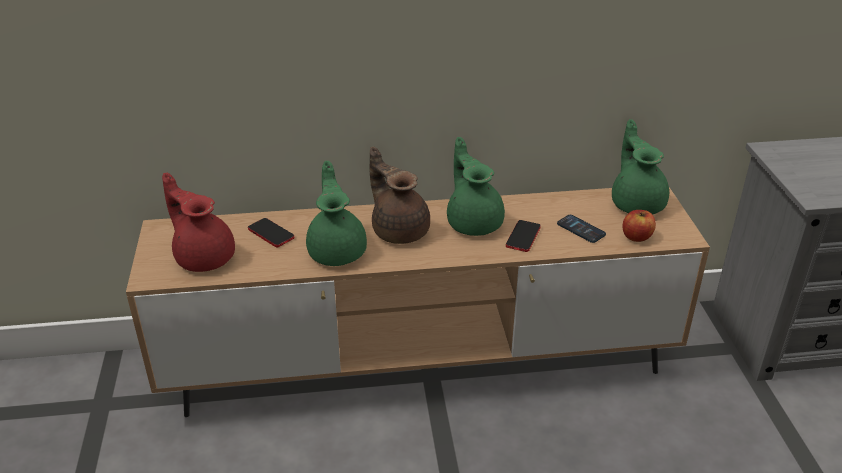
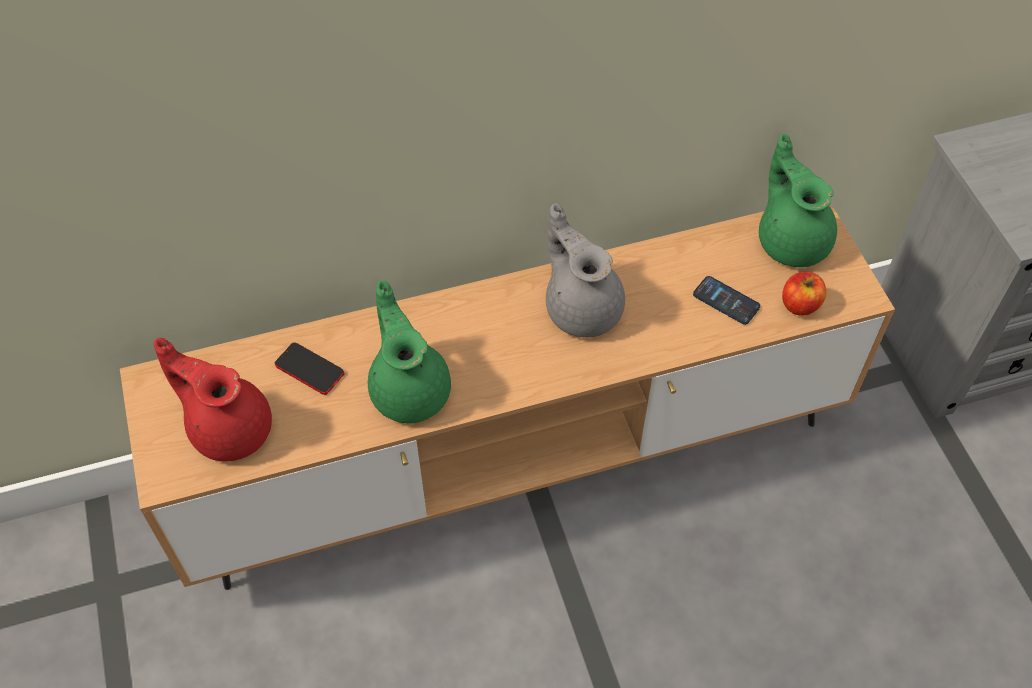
camera: 10 degrees left, 20 degrees up
(399, 230) = (484, 336): brown teapot -> none
(474, 222) = (582, 307): green teapot -> grey teapot
(523, 237) = (652, 326): phone -> none

